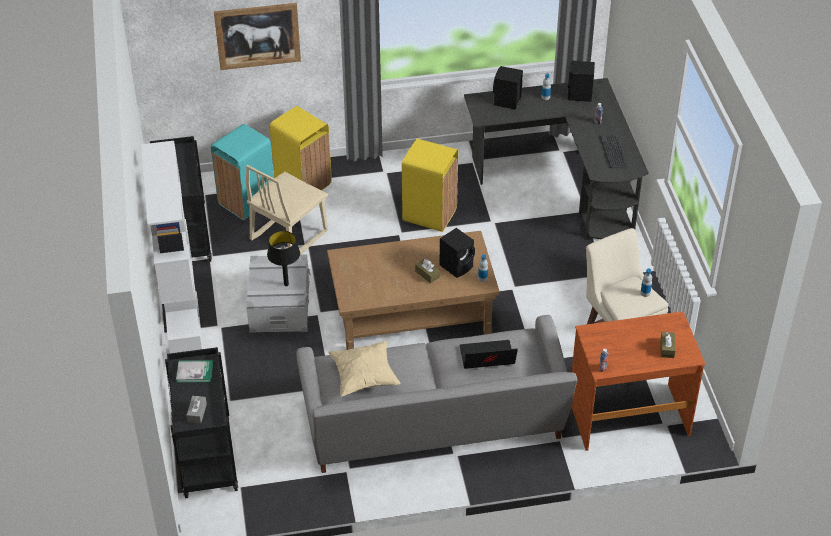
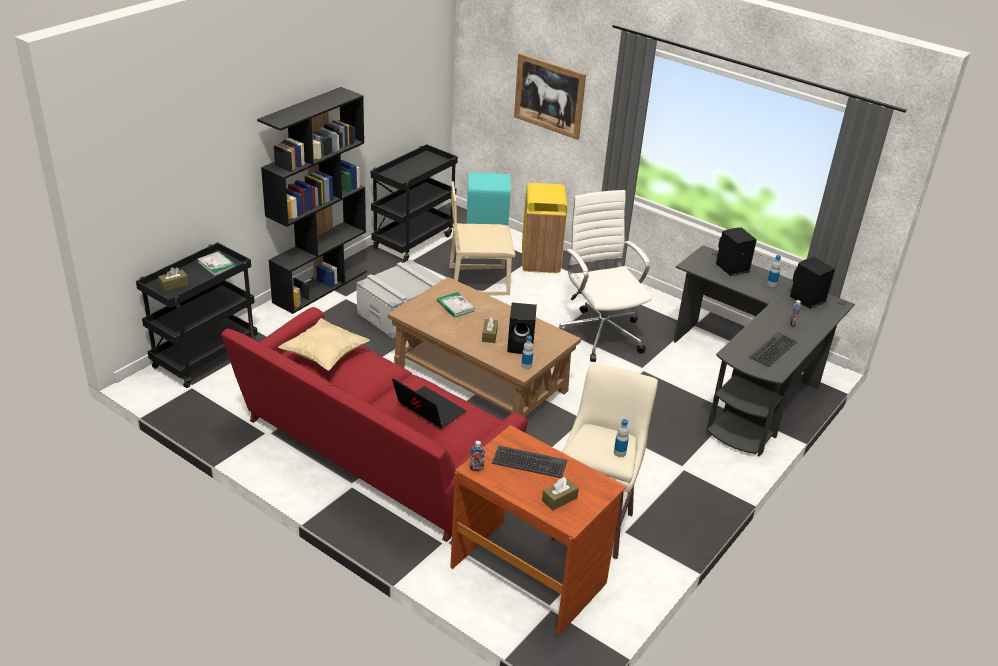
camera: 45 degrees right, 10 degrees down
(184, 333) = (320, 286): white bookcase -> black bookcase
(197, 413) = (174, 285): grey tissue box -> brown tissue box
(286, 284) = (402, 288): black table lamp -> none
(371, 270) = (455, 306): none -> book
(429, 214) = (600, 333): yellow trash can -> white office chair
(435, 425) = (372, 455): grey sofa -> red sofa
(621, 340) = (529, 463): none -> keyboard

